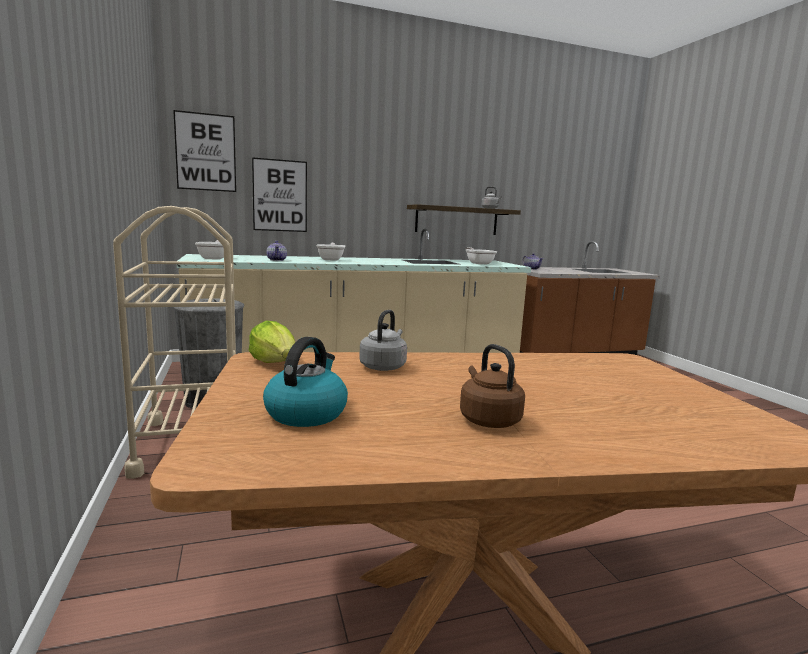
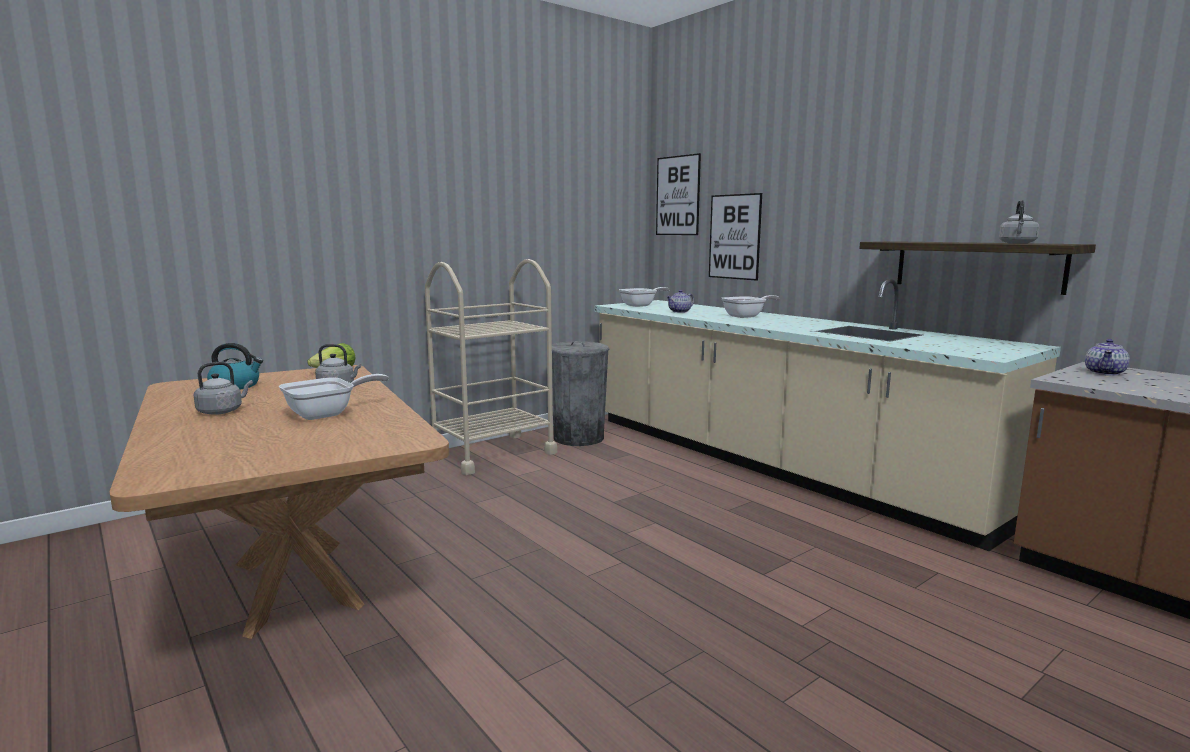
camera: 70 degrees right, 0 degrees up
(478, 263) = (943, 344): frying pan -> frying pan (327, 414)
(488, 419) = (222, 411): brown kettle -> grey kettle

